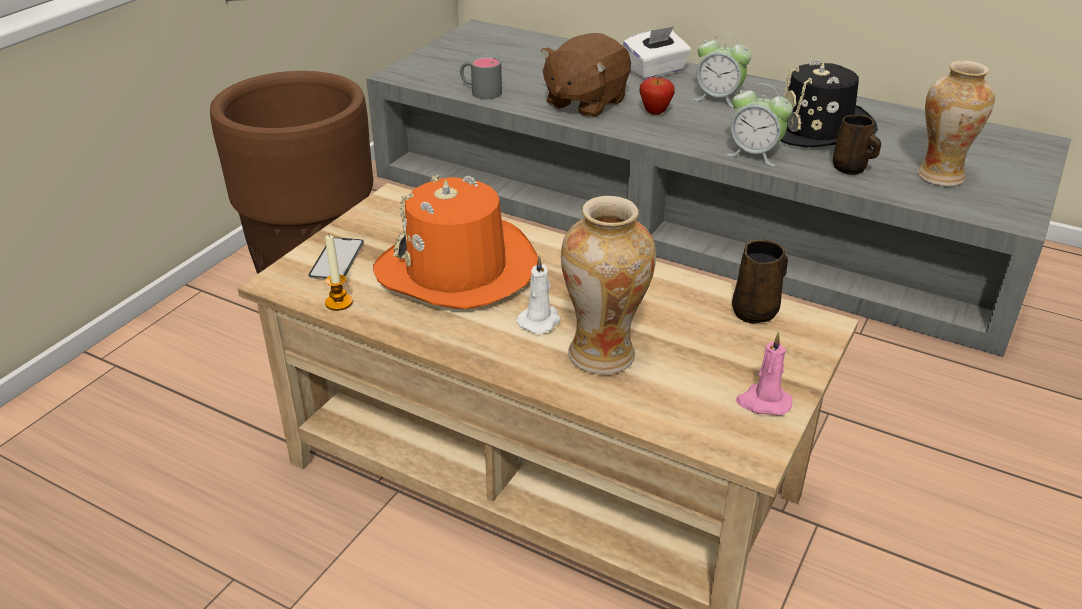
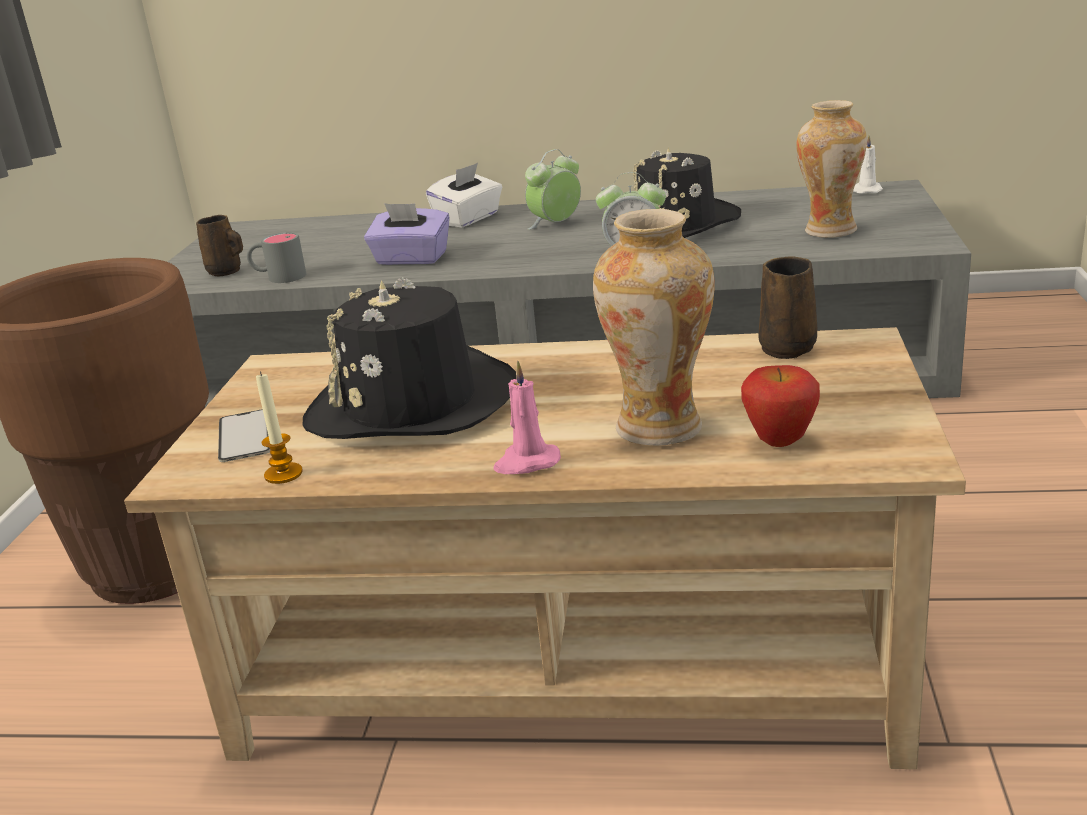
camera: 20 degrees left, 10 degrees down
(457, 269) = (411, 404): orange hat -> black hat
(540, 321) = (558, 420): white candle -> white candle (867, 190)
(585, 103) = (411, 259): brown plush toy -> purple tissue box
(655, 113) = (498, 250): apple -> apple (780, 442)
(718, 99) = (556, 225): alarm clock -> alarm clock turned 135 degrees clockwise
(763, 402) = (875, 415): pink candle -> pink candle (526, 463)
(850, 169) = (740, 245): brown mug -> brown mug (226, 272)

